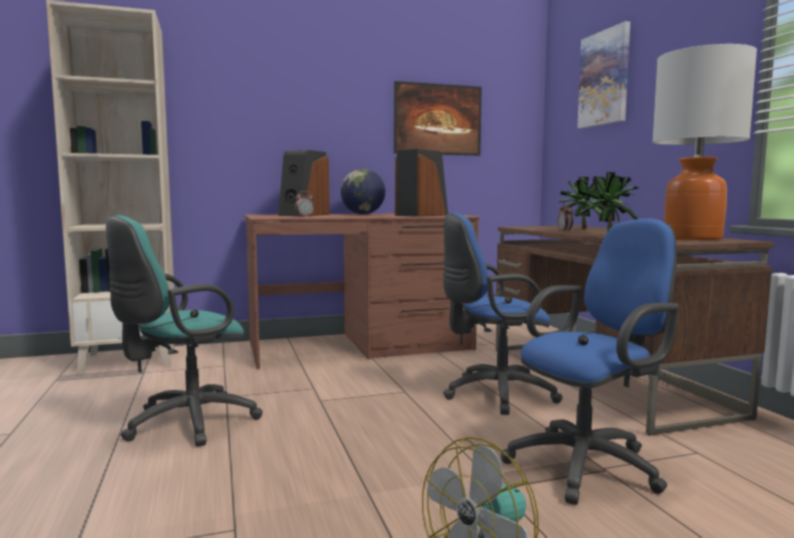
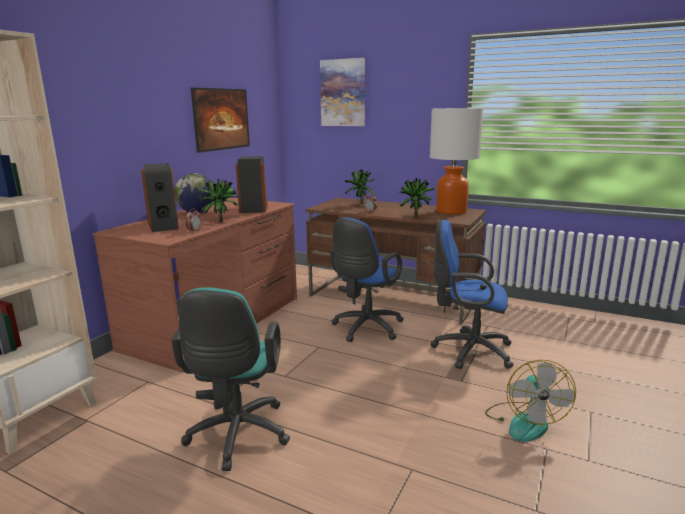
camera: 45 degrees left, 10 degrees up
(352, 216) = (221, 221): none -> potted plant
(590, 465) = (468, 351): blue office chair -> blue office chair turned 90 degrees counterclockwise

